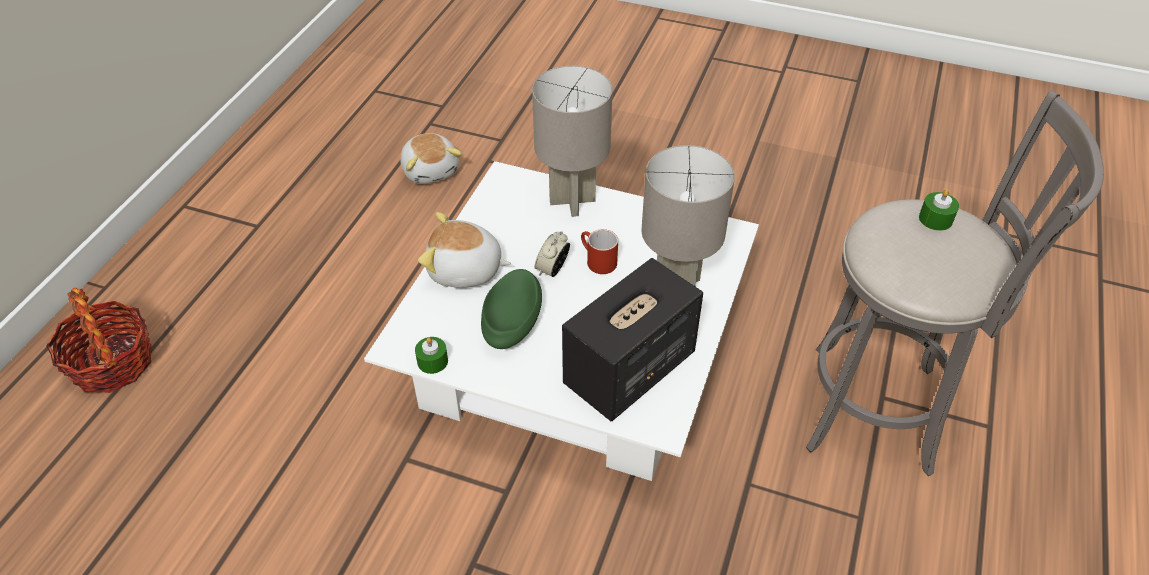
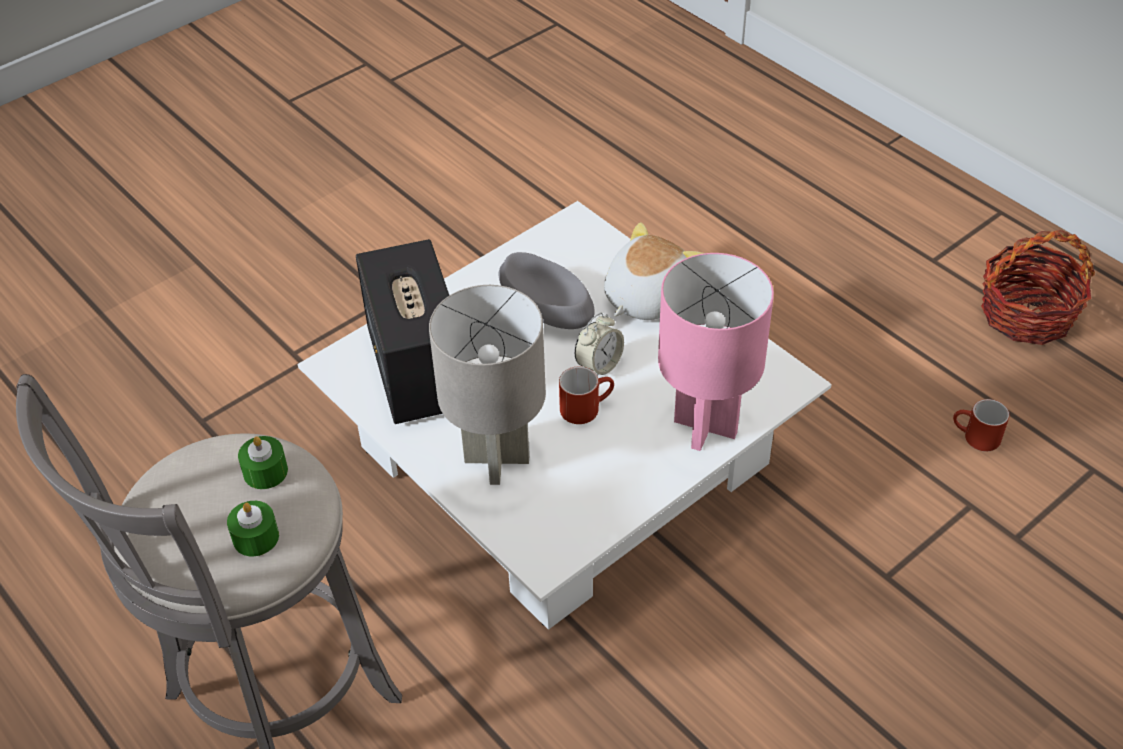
camera: 120 degrees right, 0 degrees up
(112, 363) = (773, 138): basket -> basket (1026, 314)
(431, 170) = (975, 438): plush toy -> red mug
(432, 361) = (538, 240): green candle -> green candle (265, 471)
(513, 322) = (545, 308): green bowl -> grey bowl
(552, 269) = (599, 365): alarm clock -> alarm clock turned 75 degrees clockwise
(571, 200) = (706, 426): grey table lamp -> pink table lamp

